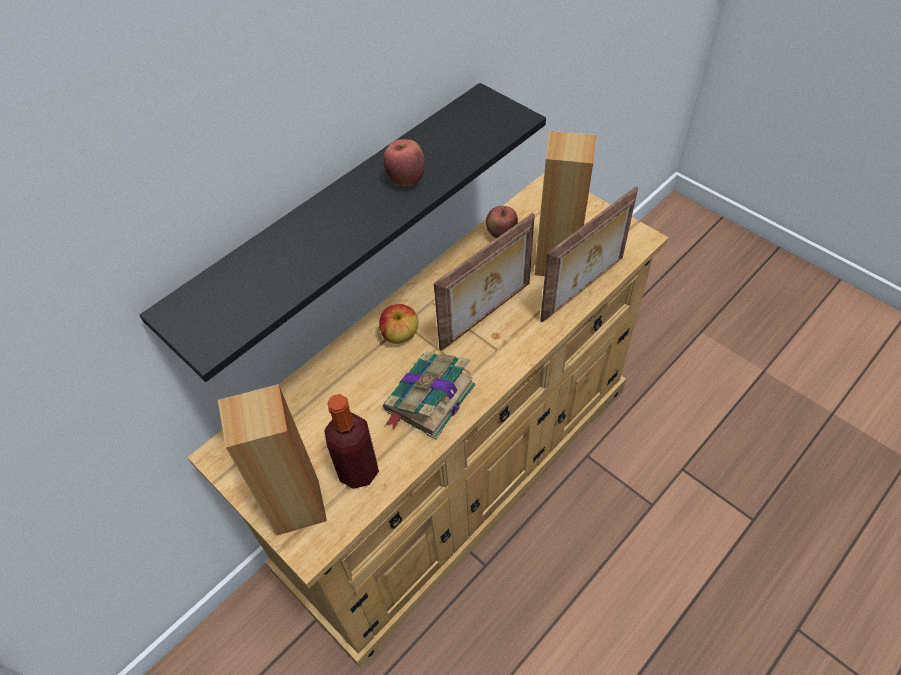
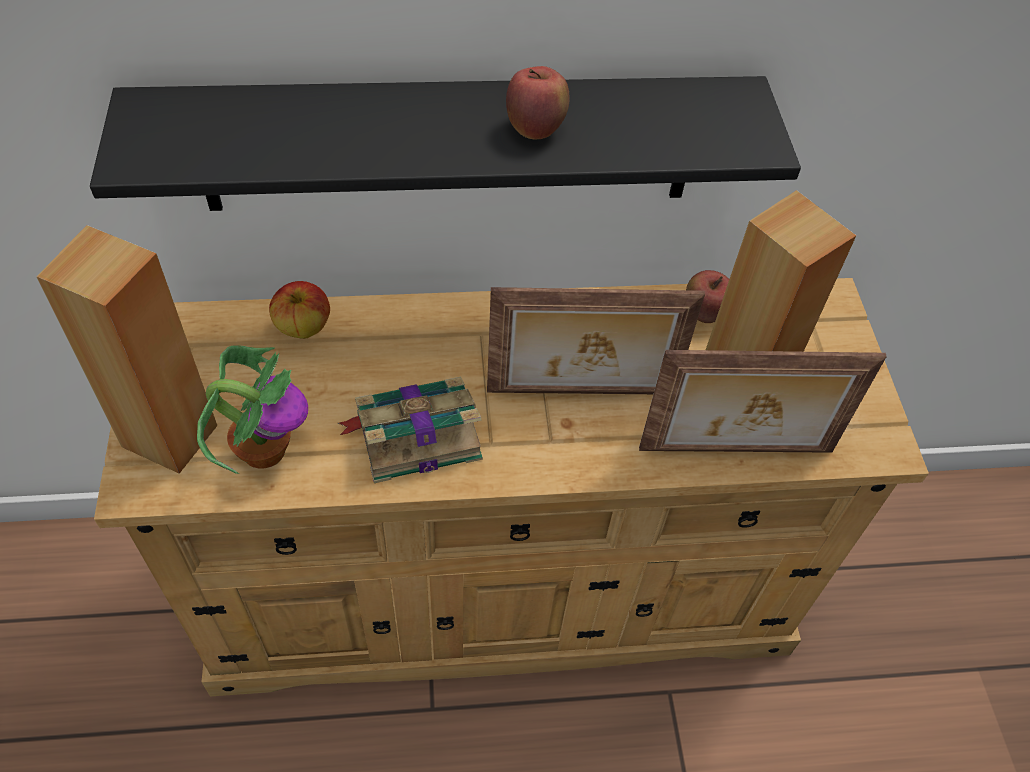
camera: 35 degrees right, 0 degrees up
(358, 470) = (263, 449): bottle -> potted plant
(400, 335) = (462, 341): apple -> apple (303, 328)

